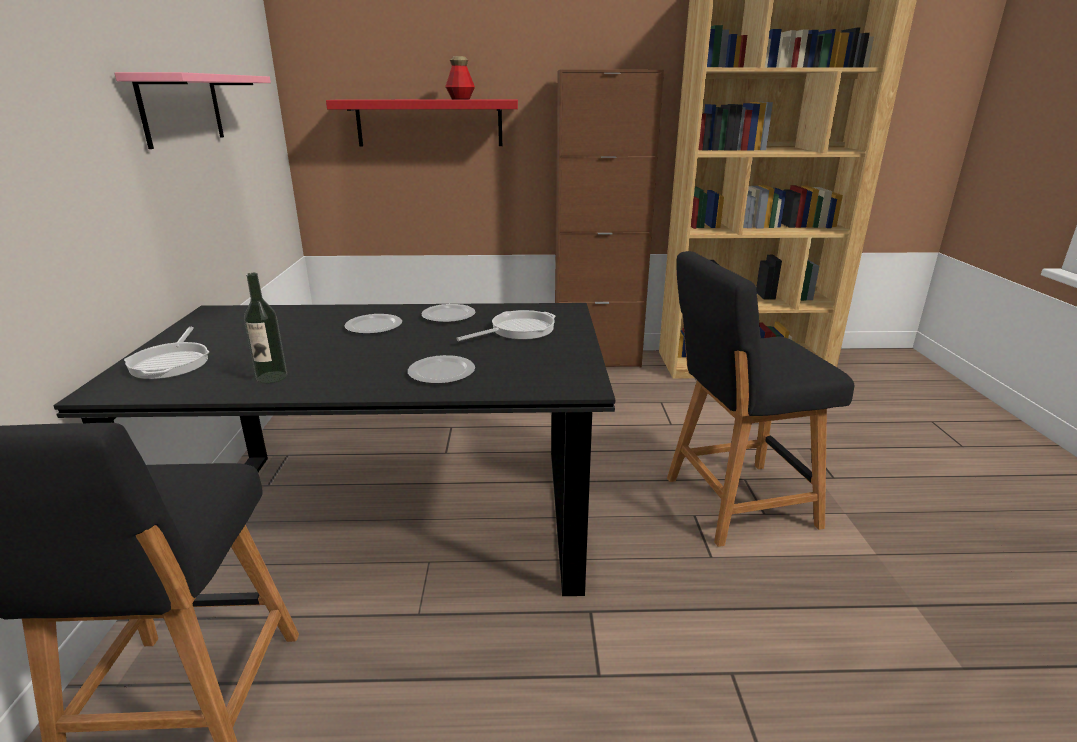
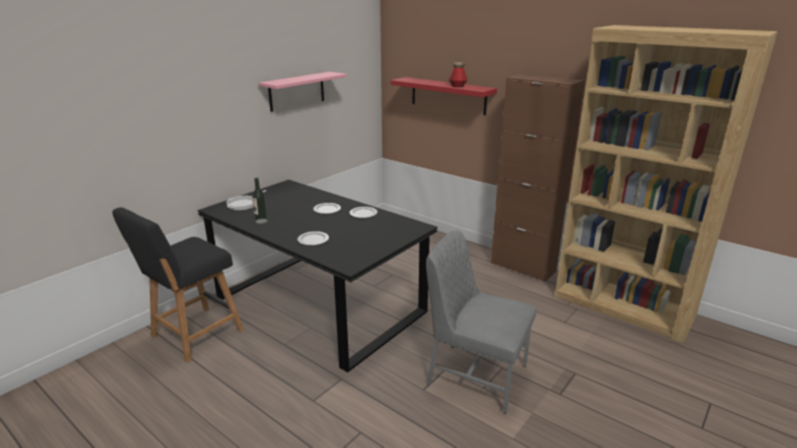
camera: 40 degrees right, 0 degrees up
(518, 330) = (376, 231): frying pan -> none
(733, 503) = (475, 374): black stool -> grey chair

